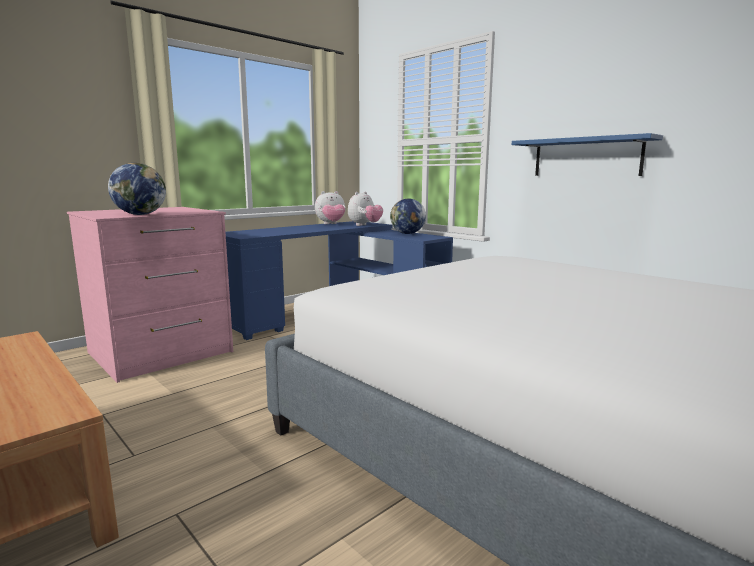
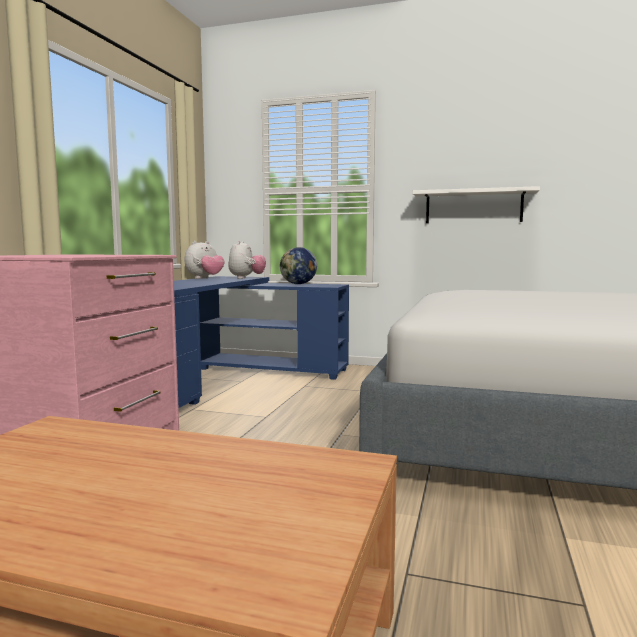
camera: 30 degrees left, 5 degrees down
(140, 214) = (97, 255): globe -> none
(586, 157) = (473, 207): blue shelf -> white shelf

